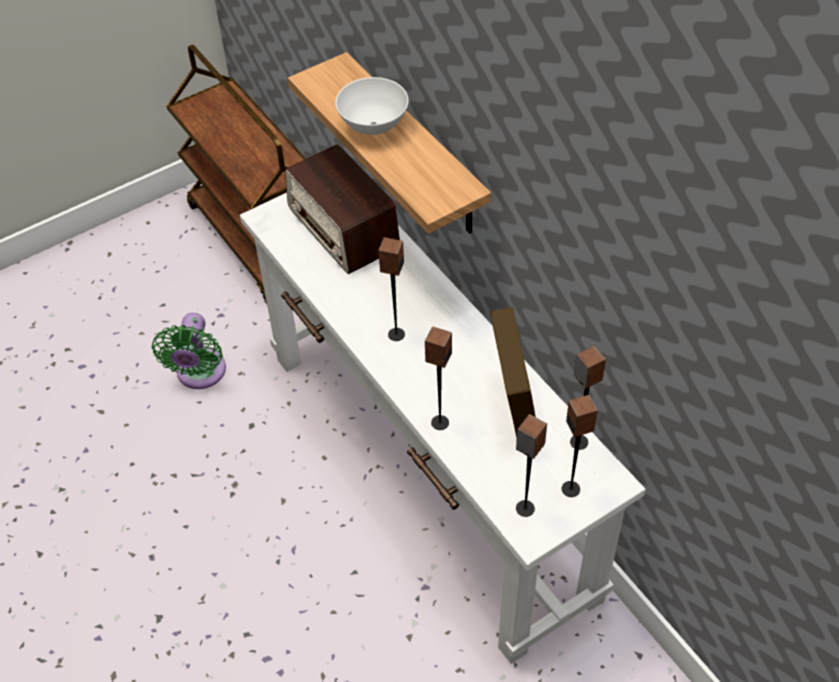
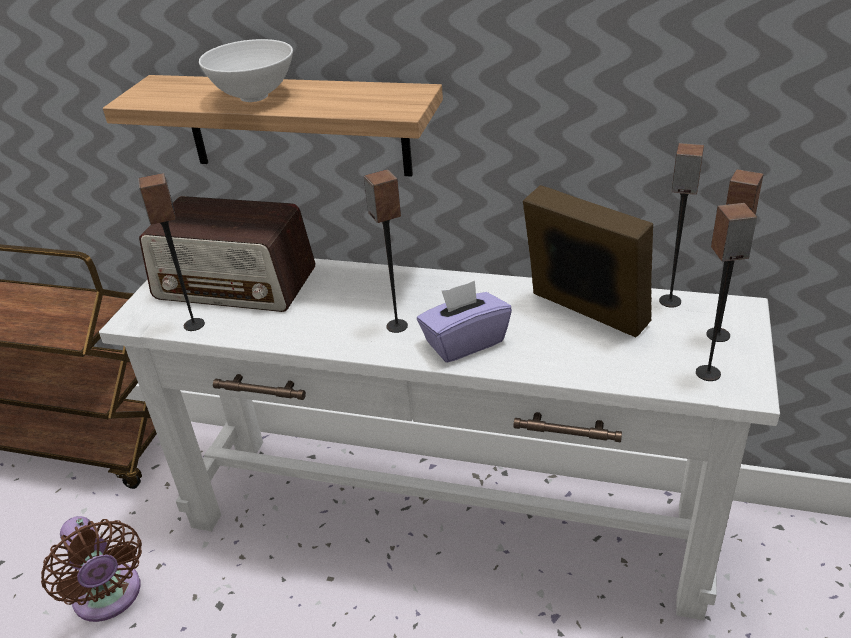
camera: 40 degrees left, 15 degrees down
(200, 374) = (109, 598): green fan -> brown fan
(419, 376) = (464, 342): none -> purple tissue box
(439, 422) = (535, 362): speaker -> speaker (193, 325)

